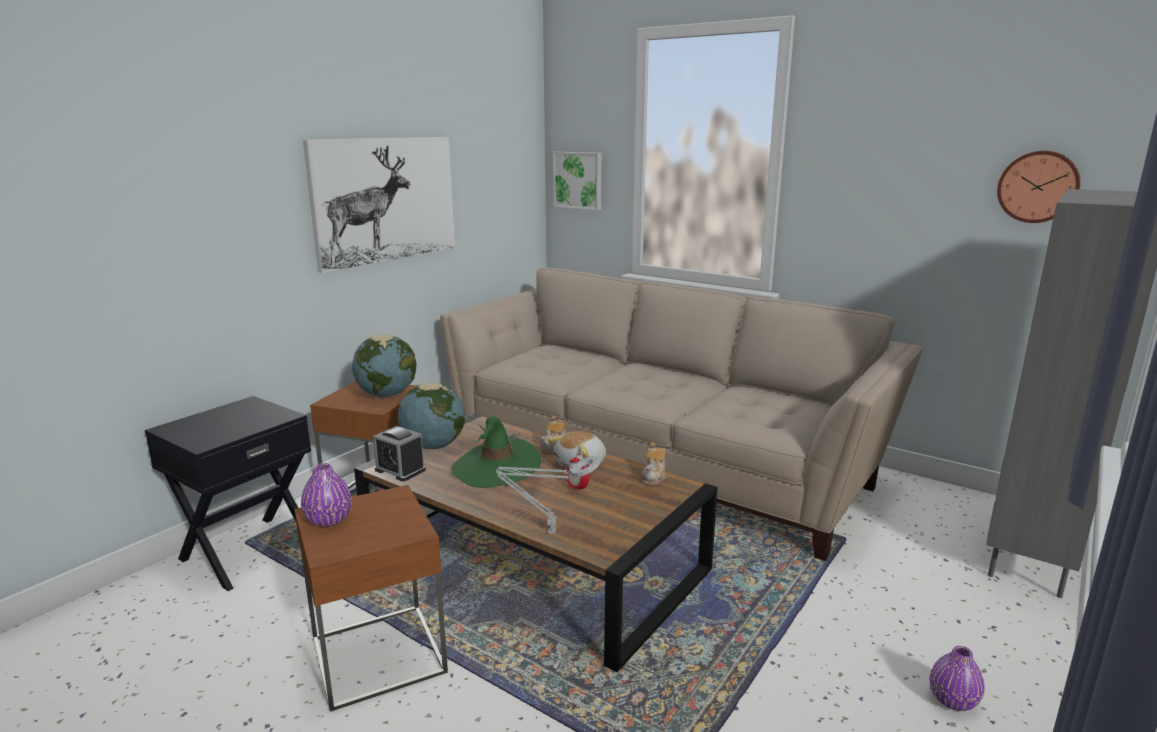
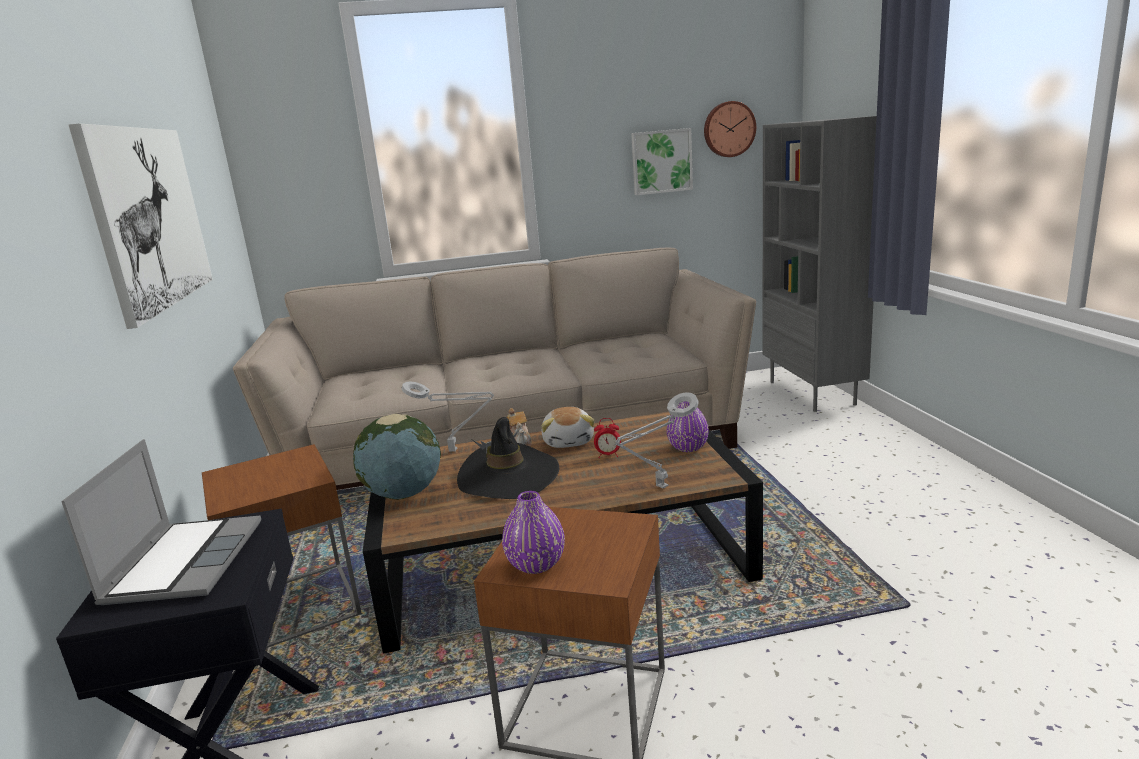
camera: 45 degrees left, 0 degrees up
(229, 421) = (184, 561): none -> laptop
(387, 394) = (286, 467): globe -> none
(400, 470) = (421, 525): alarm clock -> none
(496, 468) = (508, 477): green hat -> black hat
(513, 433) = (456, 450): none -> grey table lamp
(578, 180) = (288, 184): picture -> picture (661, 161)
(654, 477) = (639, 423): teapot -> none
(953, 700) = (910, 475): purple vase -> purple vase (688, 447)

